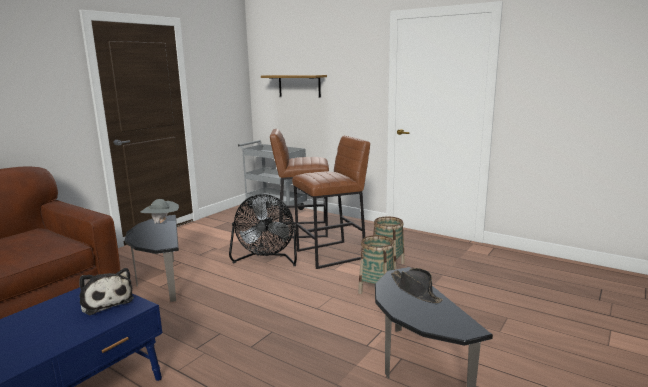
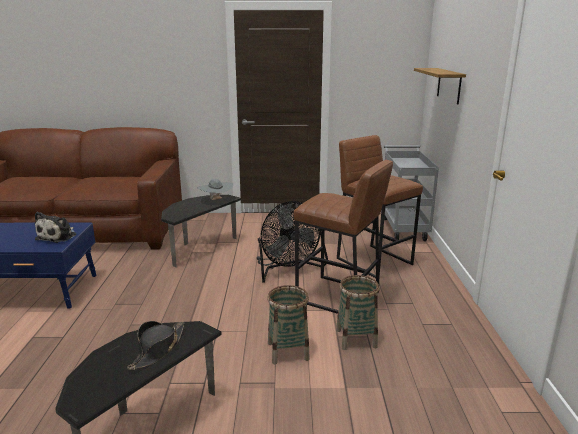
camera: 55 degrees right, 5 degrees up
(265, 259) = (285, 269): black fan -> black fan turned 90 degrees counterclockwise

